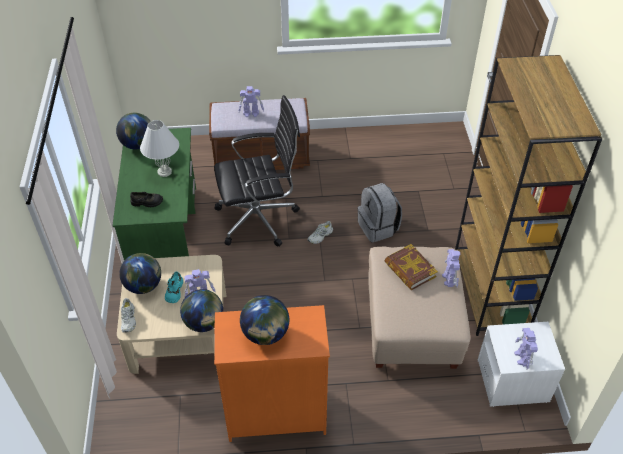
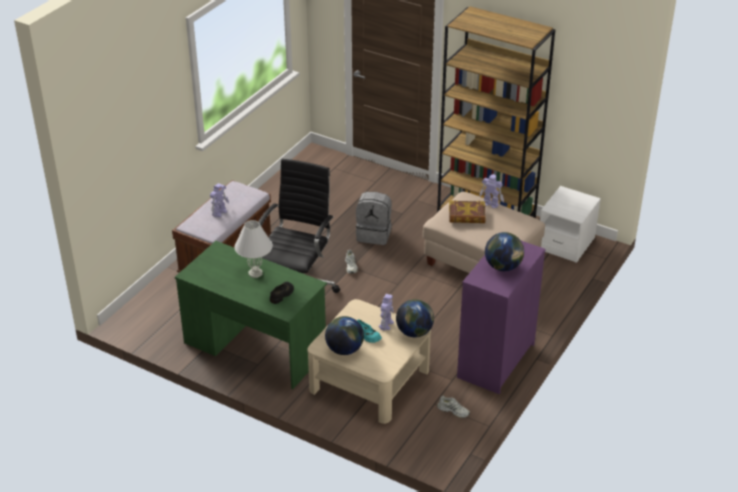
camera: 55 degrees left, 10 degrees down
(129, 319) = (372, 369): white shoe -> white shoe (453, 410)
(138, 144) = (202, 275): globe -> none
(276, 413) = (495, 360): orange dresser -> purple dresser
(522, 358) = (578, 209): toy robot -> none

